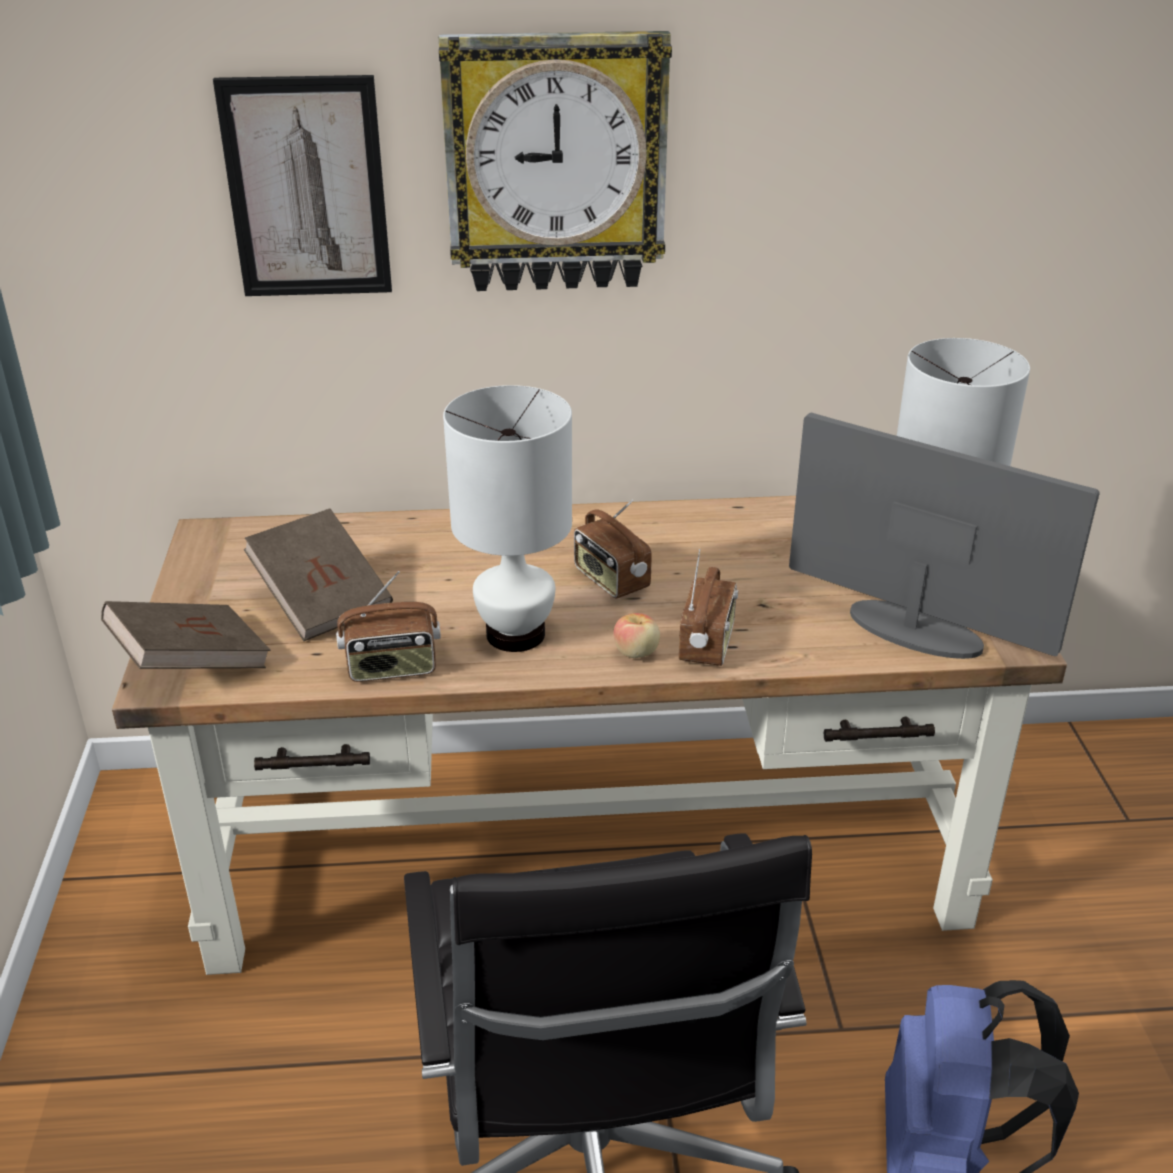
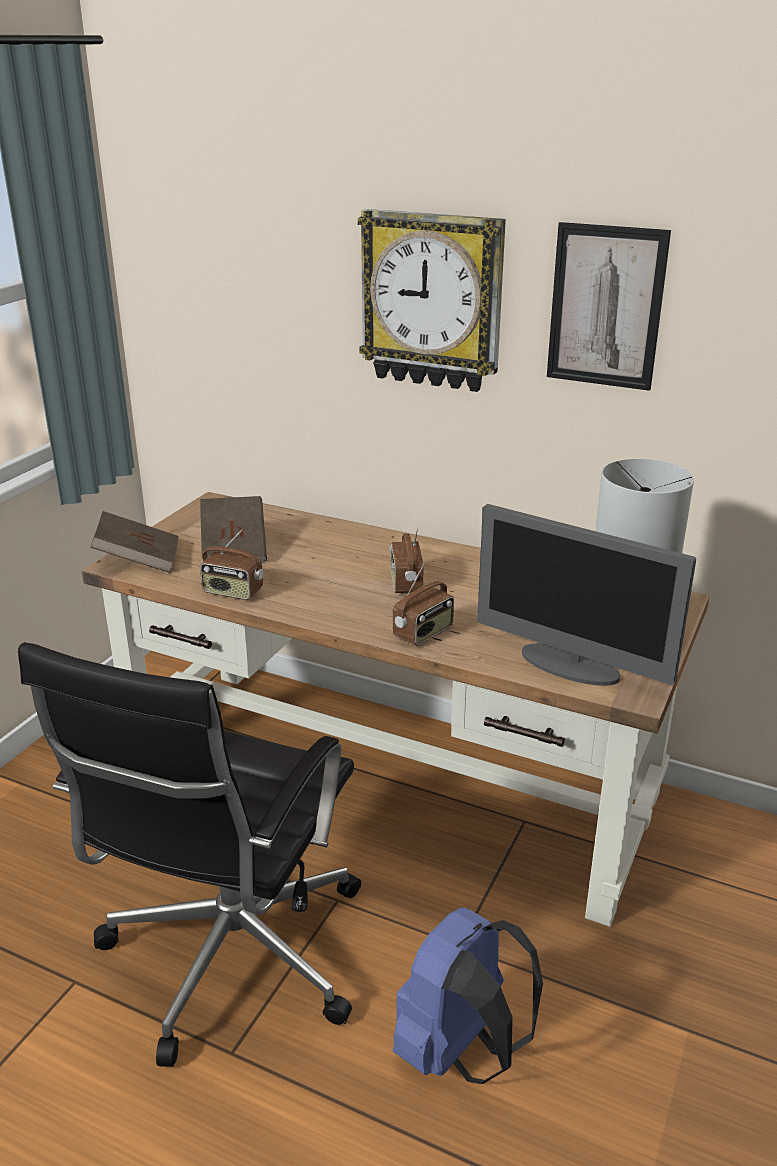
camera: 30 degrees right, 5 degrees down
(307, 189) = (289, 297): picture -> picture (606, 307)
(515, 635) = (316, 595): white table lamp -> none
(637, 652) = (376, 624): apple -> none
(913, 630) = (570, 666): monitor -> monitor turned 150 degrees clockwise

